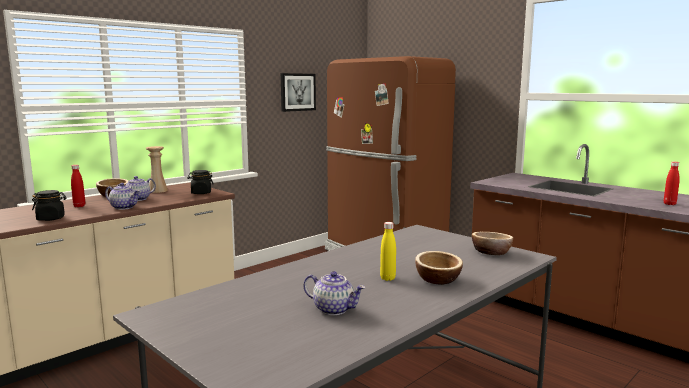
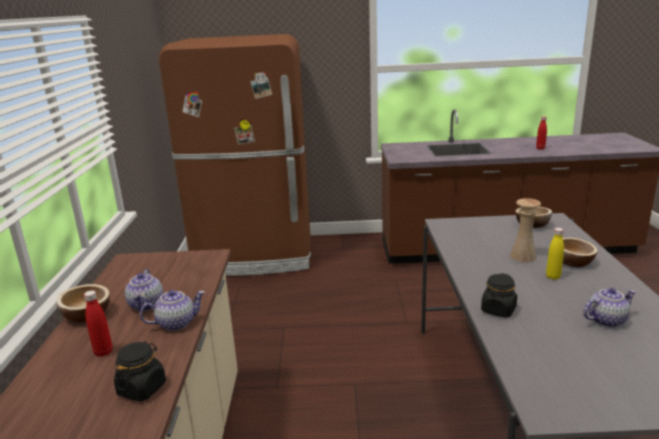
camera: 45 degrees left, 10 degrees up
(158, 190) = (123, 282): beige vase -> beige vase (523, 256)
(201, 193) = (191, 263): black jar -> black jar (498, 310)
(297, 92) = (134, 92): picture -> none

